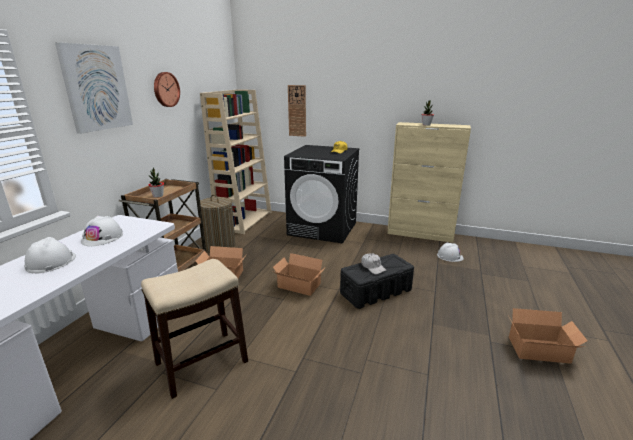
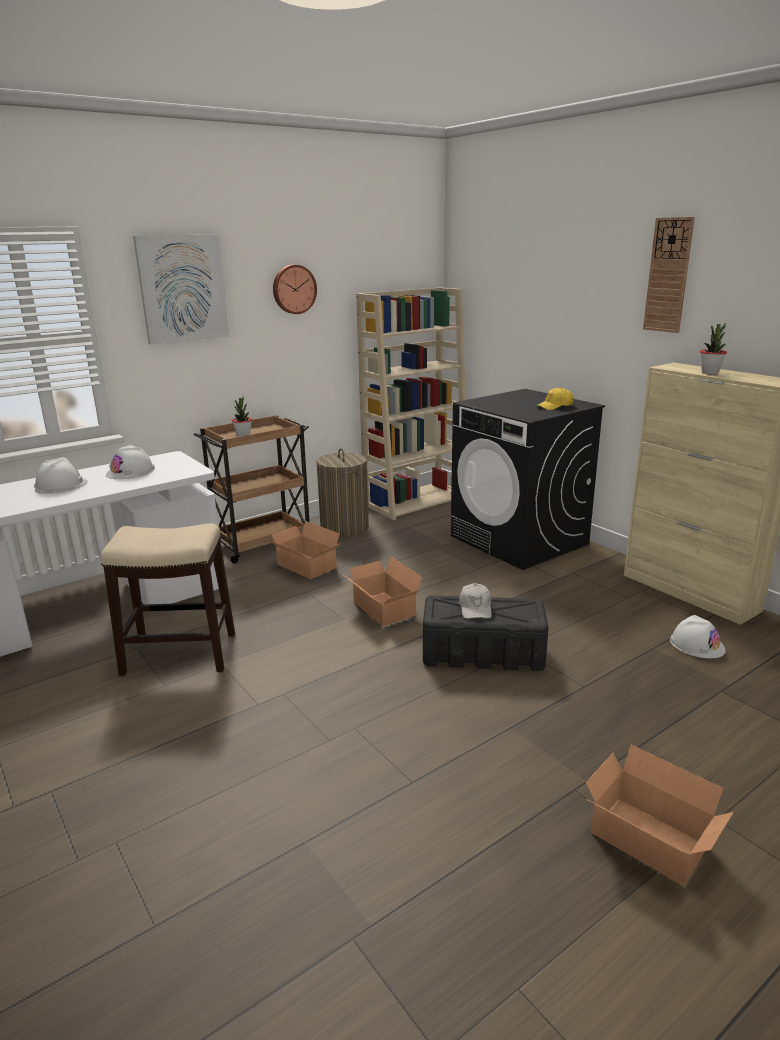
camera: 35 degrees right, 0 degrees up
(297, 111) = (518, 328): wall clock -> wall clock (668, 275)

